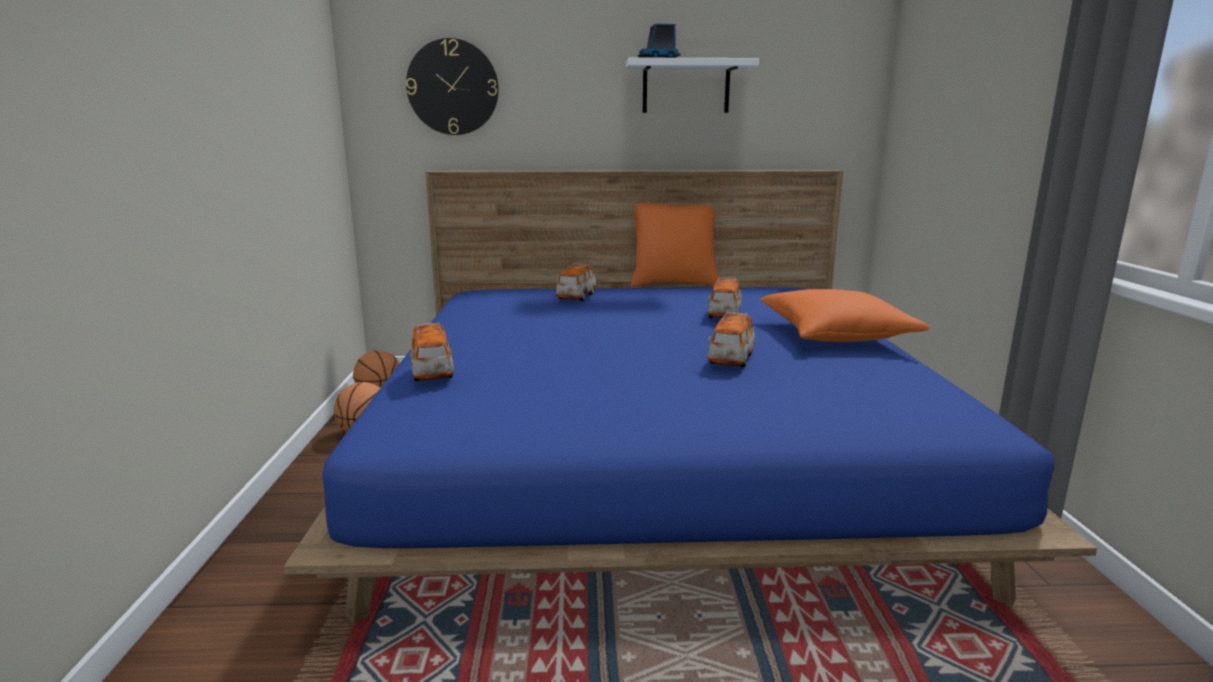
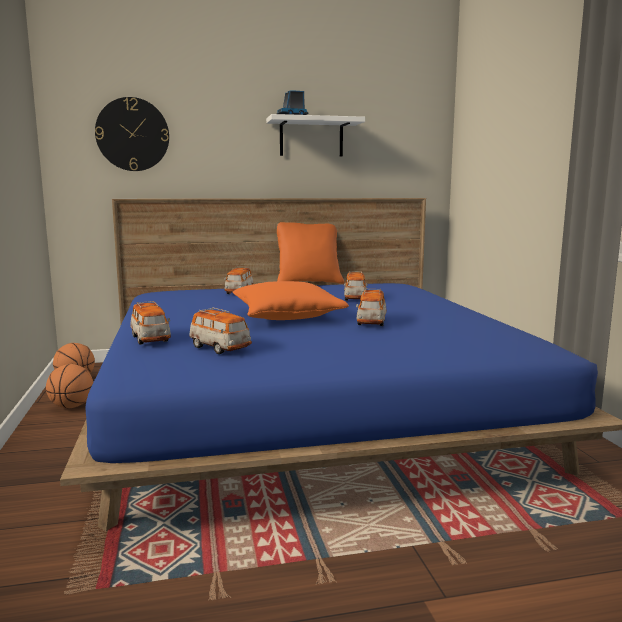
camera: 10 degrees left, 5 degrees down
(512, 395) = (220, 348): none -> toy car
(835, 335) = (438, 307): orange pillow -> orange pillow (287, 317)

